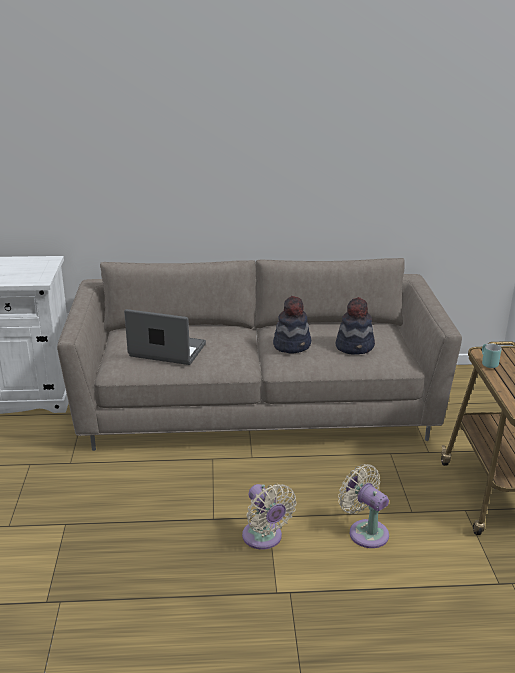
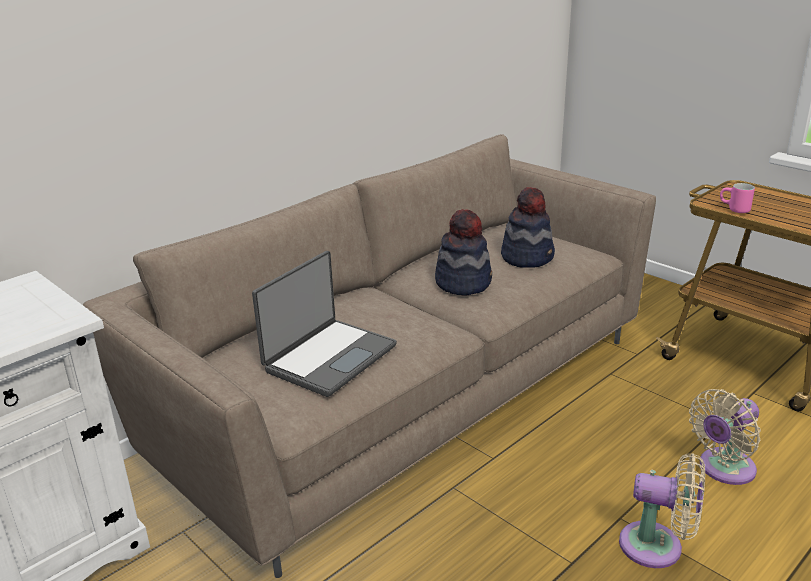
camera: 40 degrees left, 0 degrees up
(166, 351) = (329, 357): laptop -> laptop turned 150 degrees clockwise
(365, 531) = (723, 469): beige fan -> beige fan turned 45 degrees counterclockwise
(487, 363) = (734, 210): turquoise mug -> pink mug

